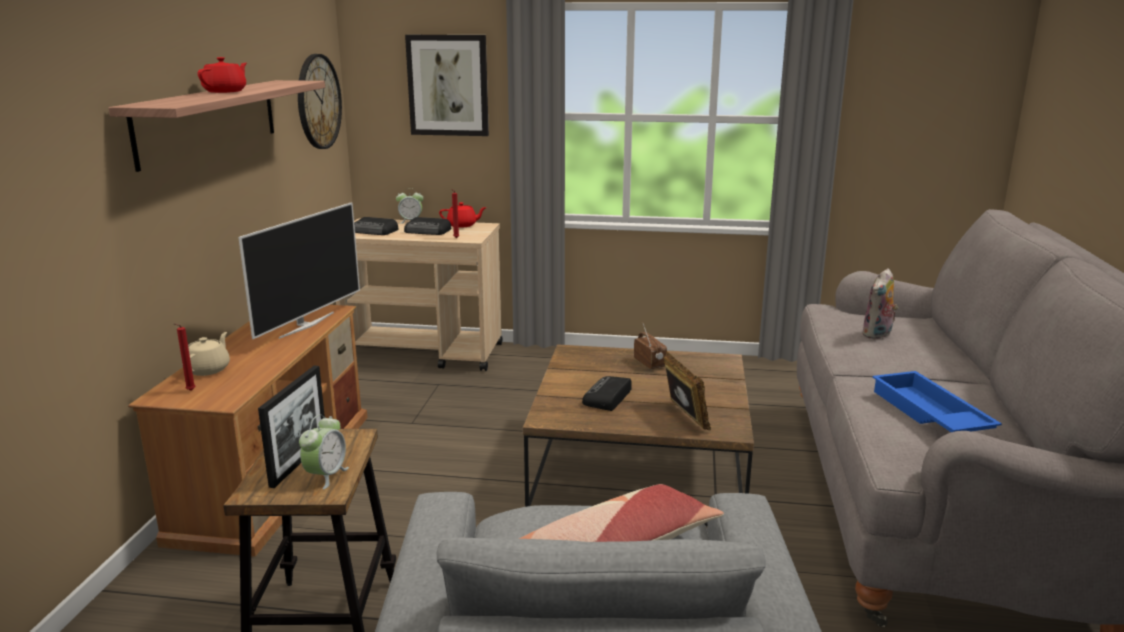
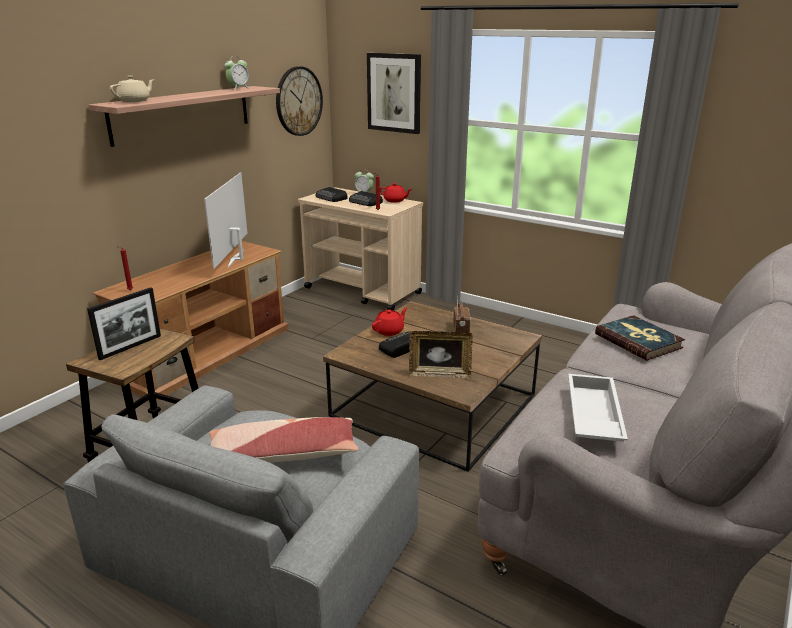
camera: 25 degrees right, 5 degrees up
(208, 369) = (153, 278): beige teapot -> beige teapot (135, 101)
(226, 91) = (188, 95): red teapot -> red teapot (389, 331)
(306, 325) = (237, 258): television -> television turned 135 degrees clockwise
(326, 476) = (133, 359): alarm clock -> alarm clock (238, 88)
(683, 417) = (439, 374): picture frame -> picture frame turned 90 degrees clockwise
(878, 335) = (638, 341): plush toy -> book
(927, 413) = (591, 415): blue tray -> white tray

